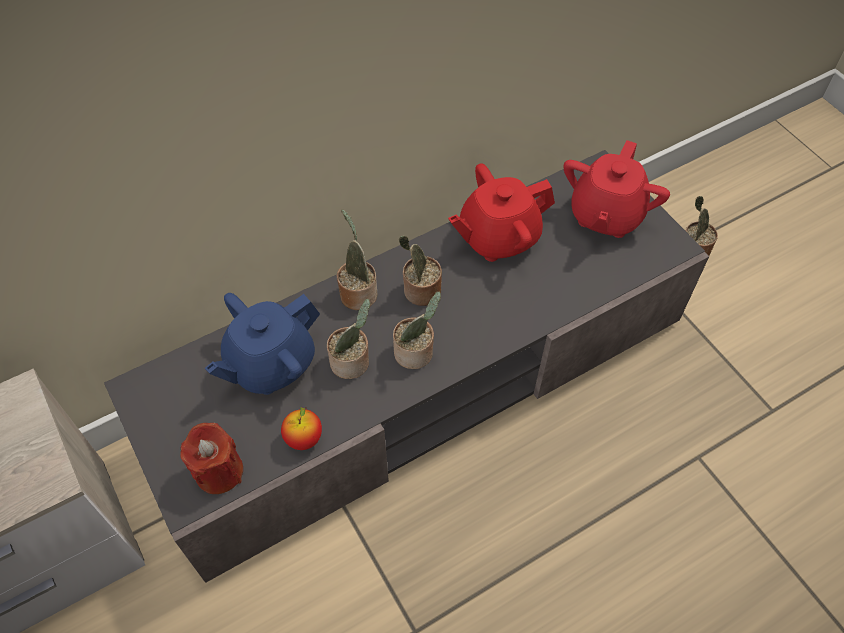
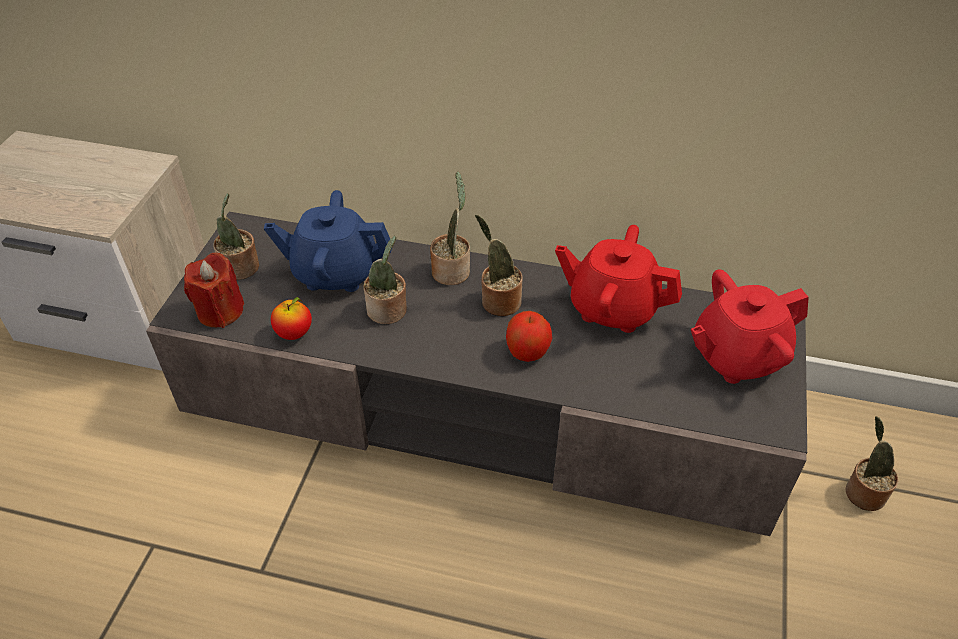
camera: 45 degrees right, 10 degrees down
(416, 353) = (441, 339): potted plant -> potted plant (241, 268)
(483, 314) = (527, 352): none -> apple

